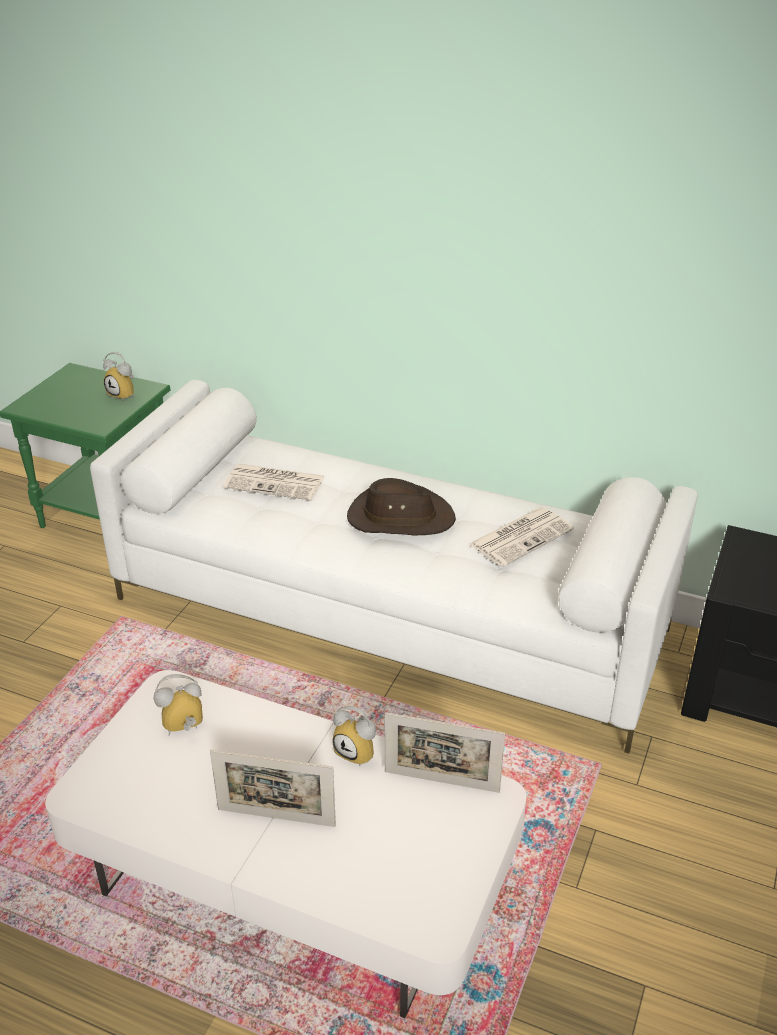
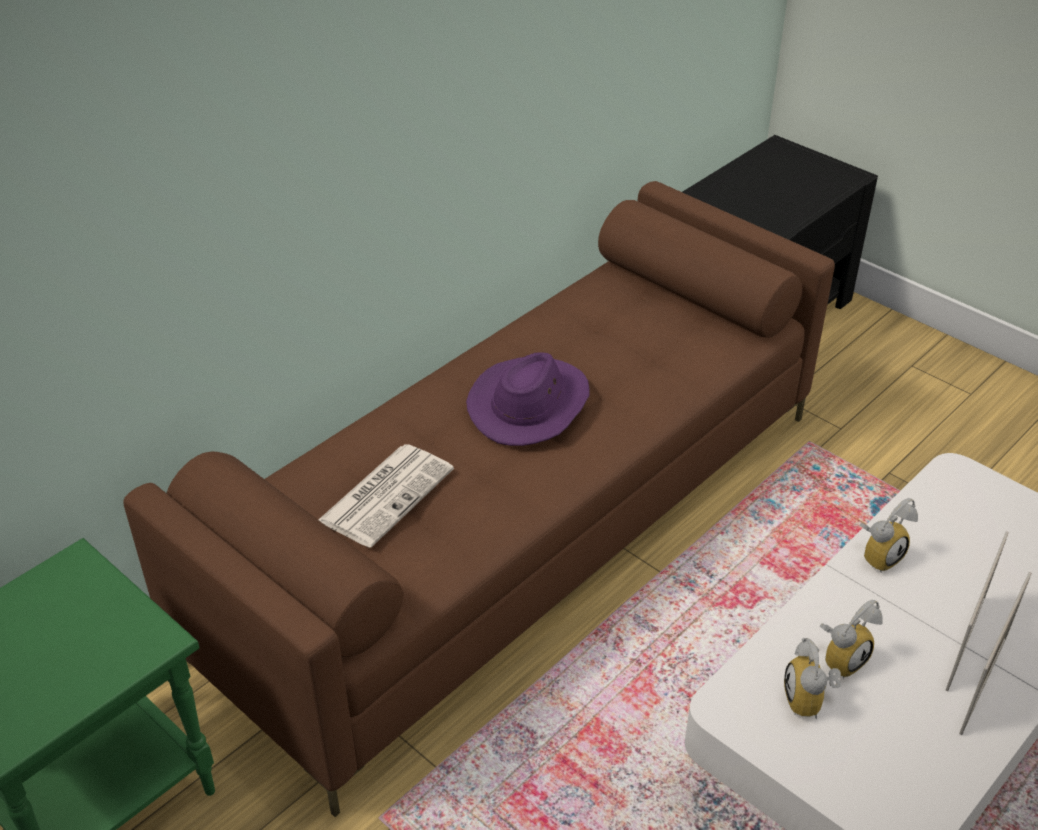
camera: 70 degrees left, 5 degrees up
(125, 395) = (74, 596): alarm clock -> alarm clock (841, 657)
(391, 613) = (519, 528): white sofa -> brown sofa
(400, 518) = (529, 404): brown hat -> purple hat
(441, 781) = (932, 504): picture frame -> picture frame (983, 685)
(521, 536) = (612, 327): newspaper -> none

